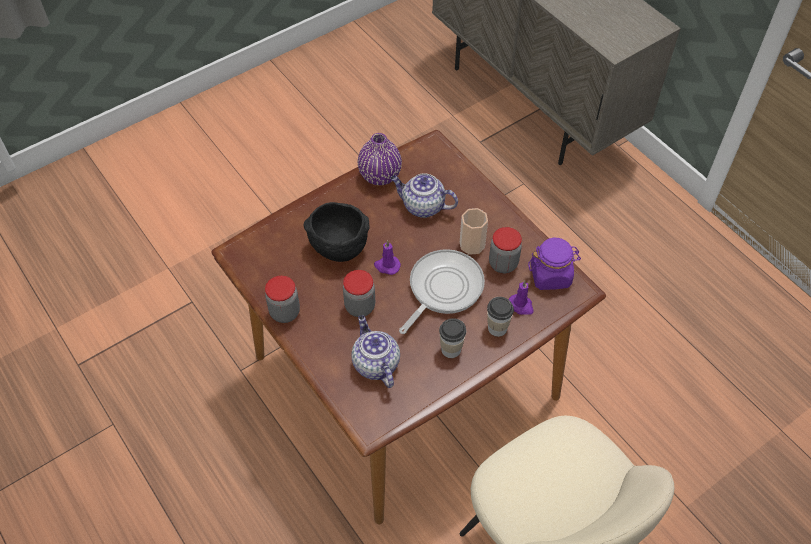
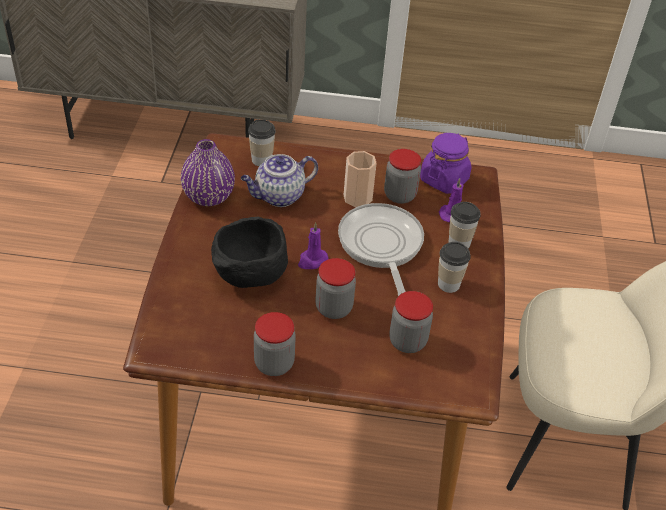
camera: 50 degrees left, 10 degrees down
(375, 363) = (407, 341): teapot -> jar
(444, 172) = (261, 160): none -> cup

